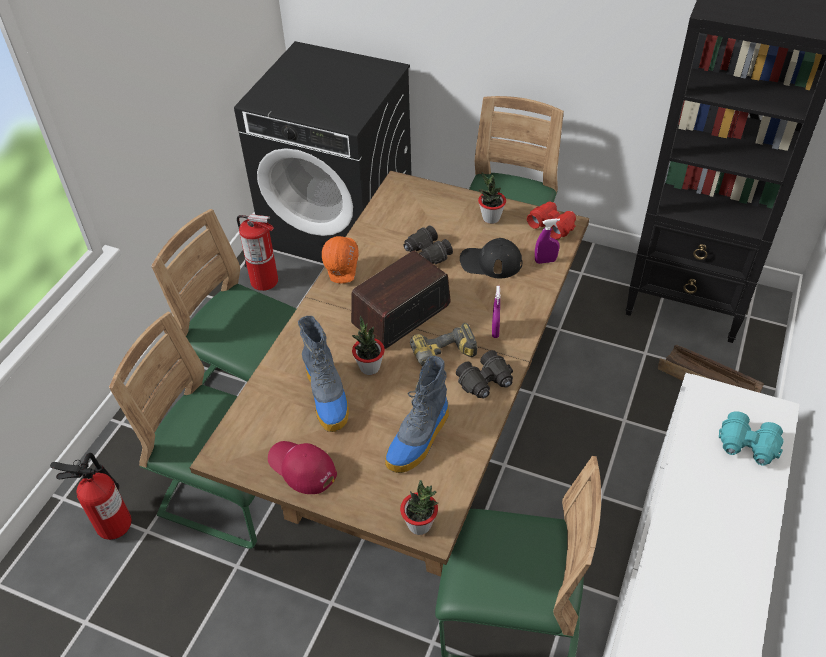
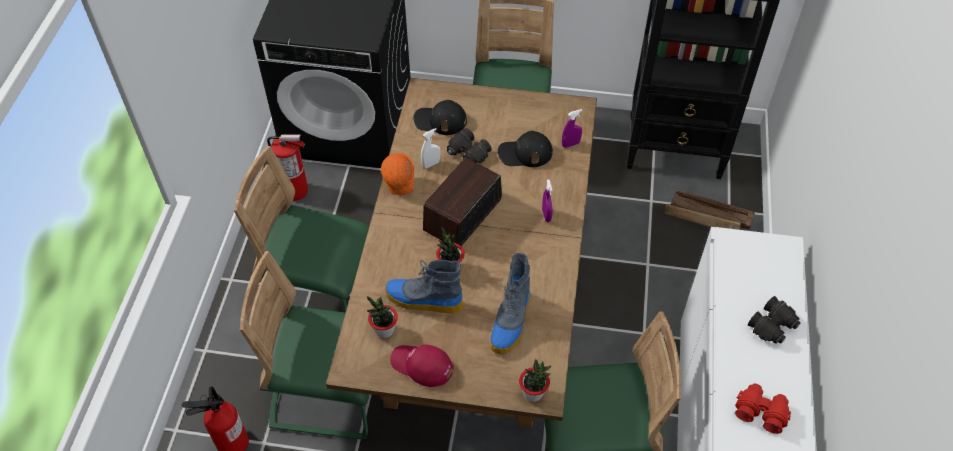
camera: 15 degrees left, 5 degrees up
(327, 397) = (423, 300): boot -> boot turned 135 degrees clockwise
(383, 258) = (431, 164): none -> white spray bottle
(408, 216) = (440, 120): none -> black cap
(445, 358) = (511, 247): power drill -> none
(486, 382) = (551, 262): black binoculars -> black binoculars (773, 326)
(491, 218) = (513, 111): potted plant -> potted plant (384, 330)
(552, 225) = (567, 109): red binoculars -> red binoculars (761, 411)
(747, 446) = (772, 280): turquoise binoculars -> none

